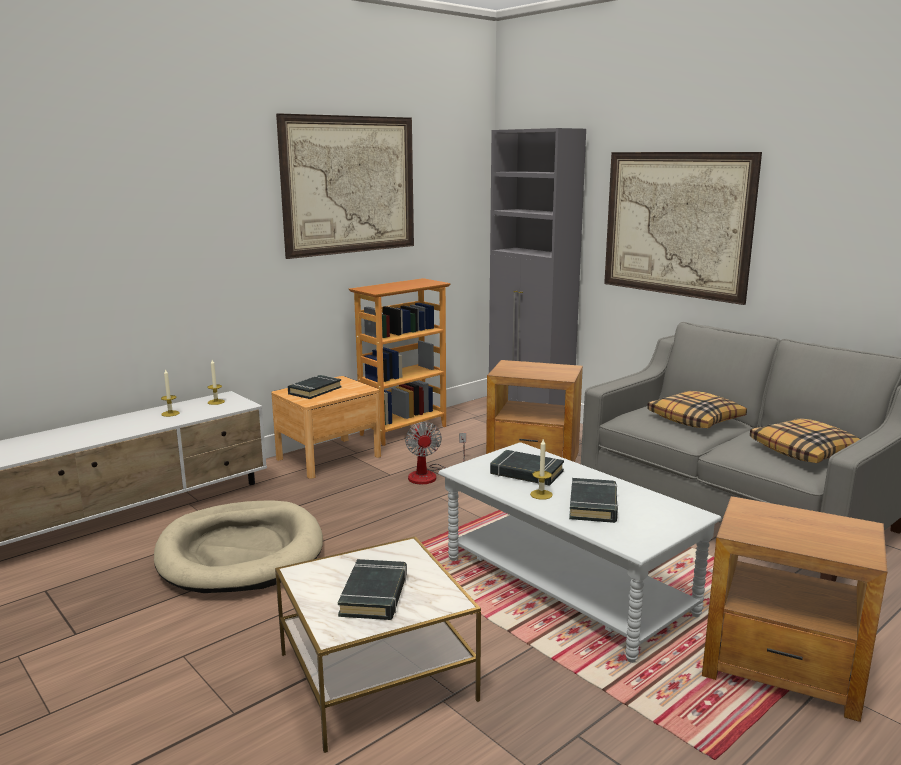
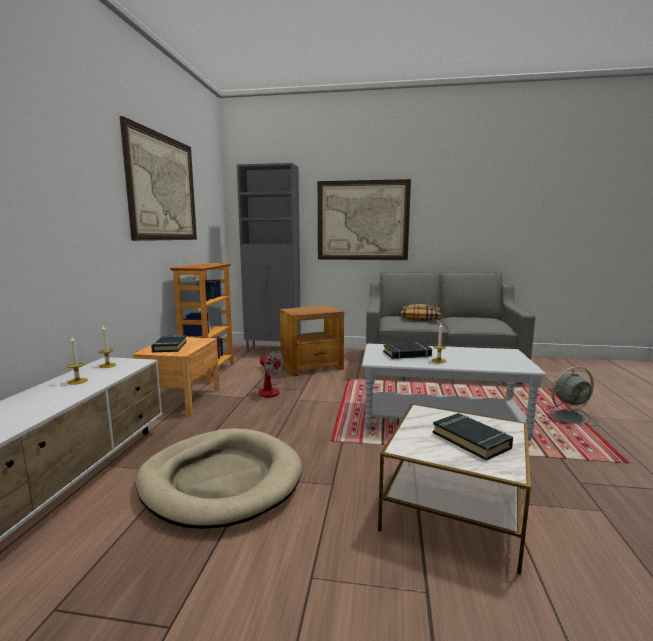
camera: 40 degrees left, 5 degrees down
(593, 505) = (470, 358): black book -> none
(783, 669) = (570, 417): brown side table -> grey fan
(805, 451) = (486, 320): pillow -> none

